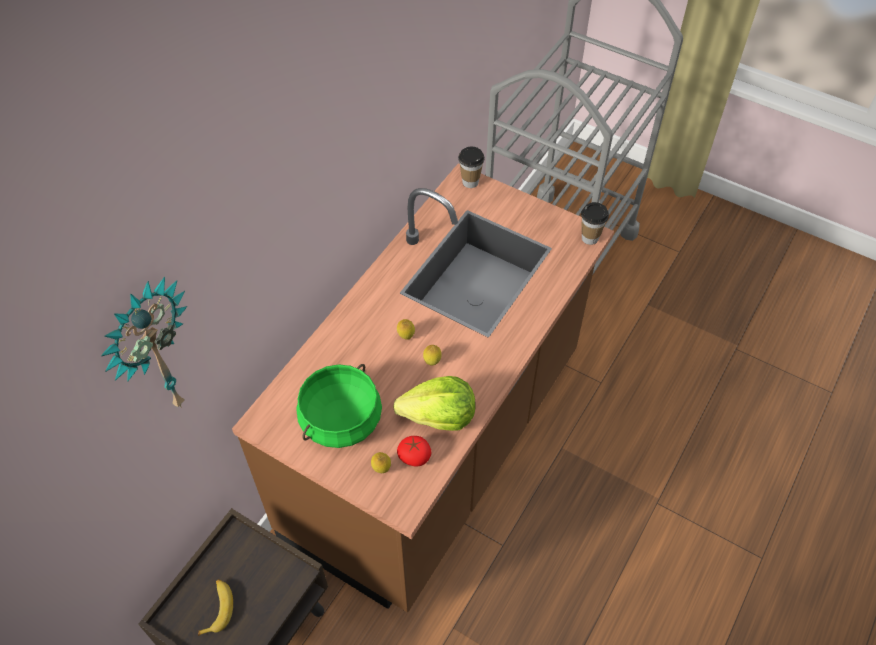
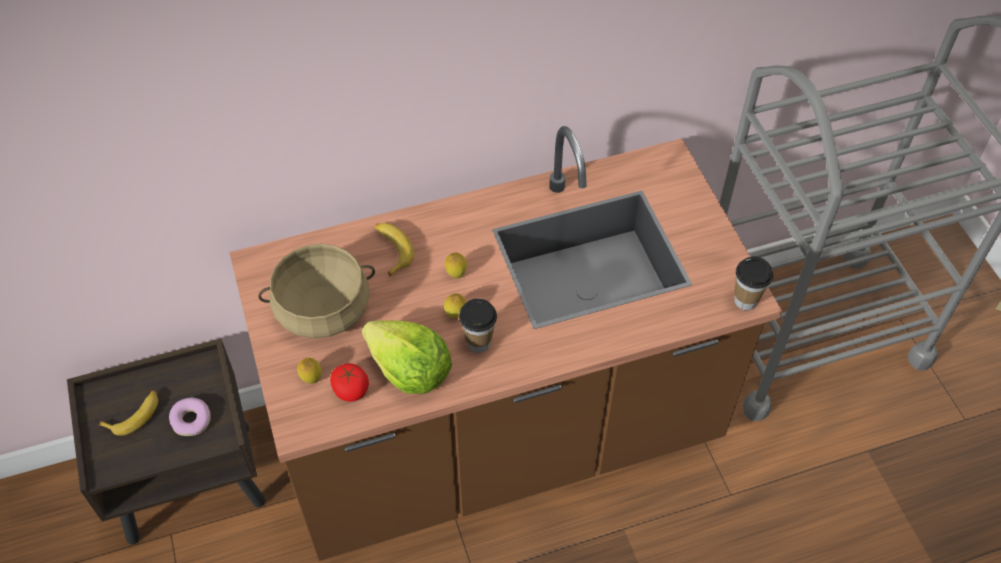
camera: 40 degrees right, 0 degrees up
(151, 352) = (129, 112): wall clock -> none
(264, 579) = (191, 420): none -> donut
(340, 419) = (323, 308): green cooking pot -> beige cooking pot
(347, 350) = (391, 250): none -> banana
(470, 182) = (674, 164): cup -> cup (478, 343)

